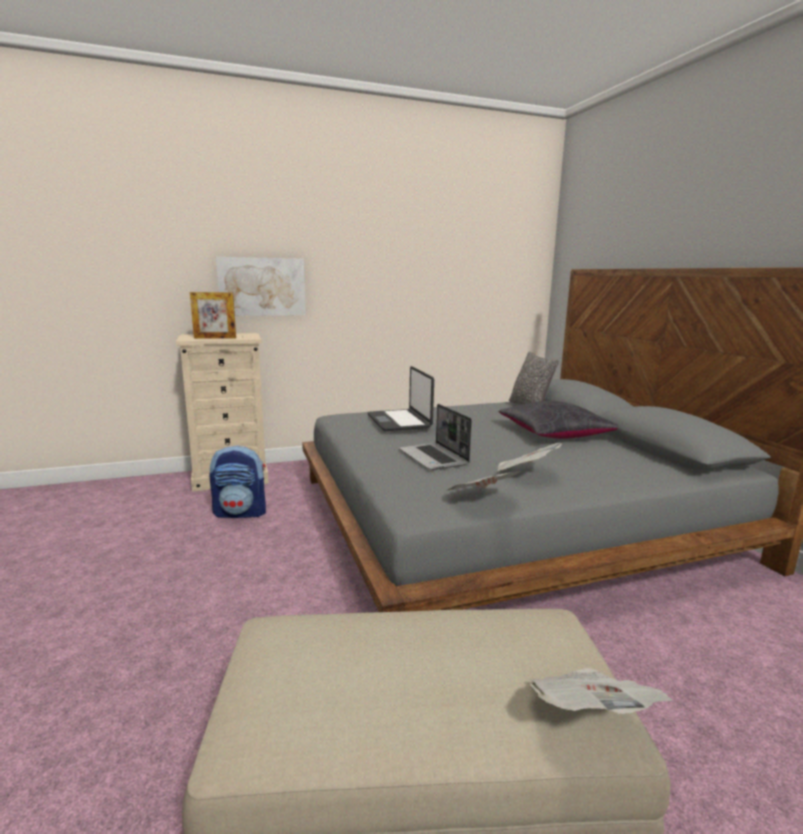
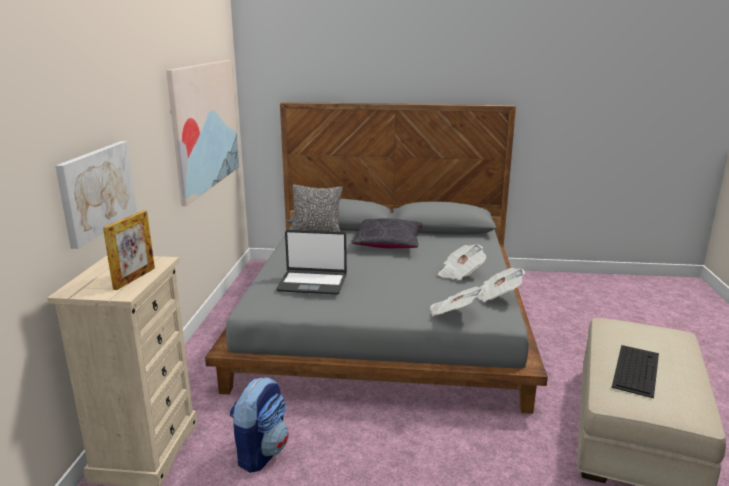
camera: 65 degrees left, 5 degrees up
(379, 652) = (635, 369): none -> keyboard
(434, 458) = (410, 292): laptop -> none
(460, 278) = (205, 126): none -> picture
(590, 717) = (676, 334): newspaper -> newspaper (453, 313)

